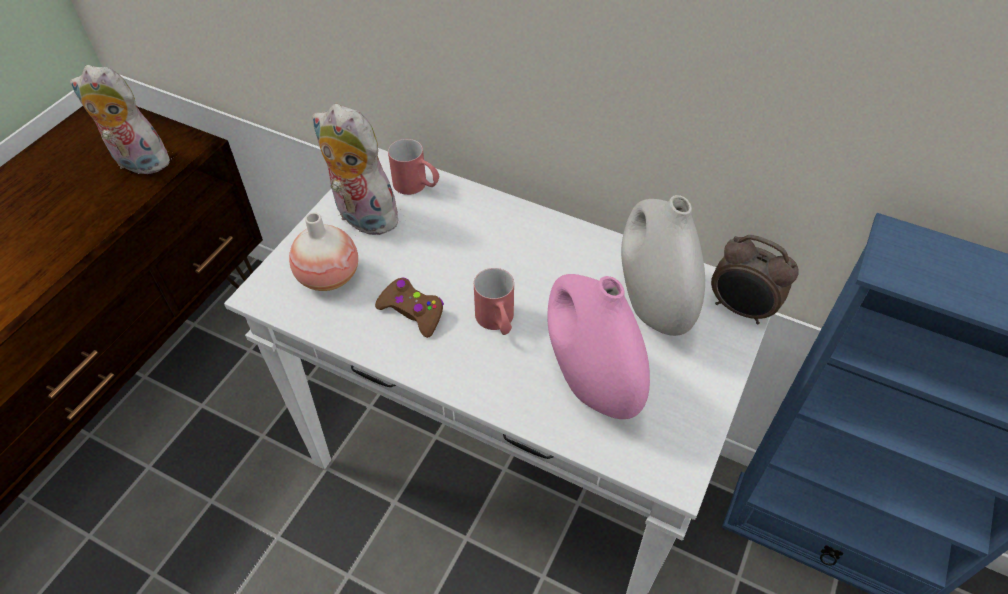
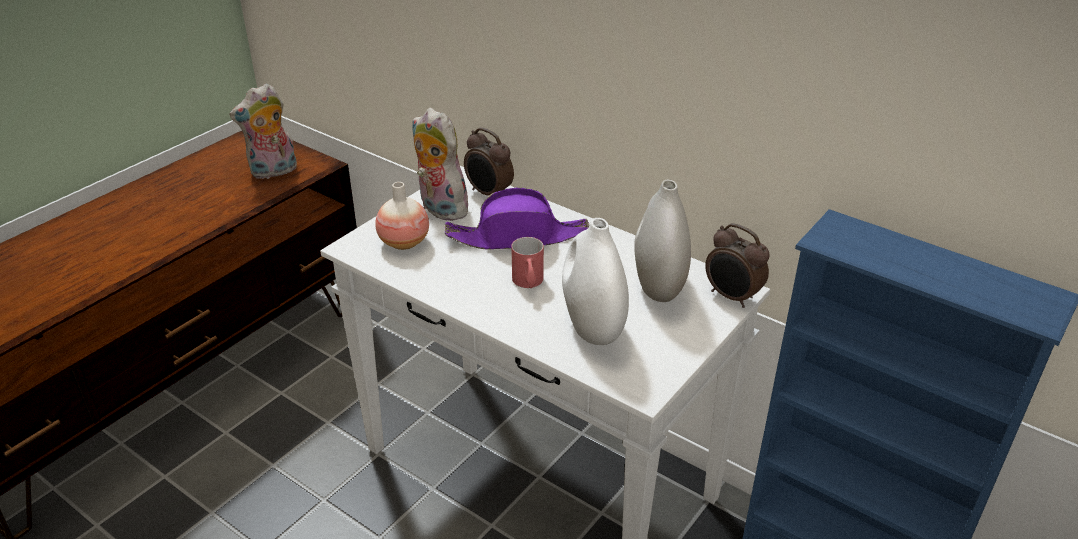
camera: 10 degrees right, 15 degrees down
(137, 163) = (273, 172): plush toy -> plush toy turned 60 degrees counterclockwise
(412, 311) = (463, 270): brown game controller -> none
(417, 186) = (488, 194): red mug -> alarm clock
(467, 249) = (518, 236): none -> purple hat
(589, 381) = (592, 327): pink vase -> white vase

